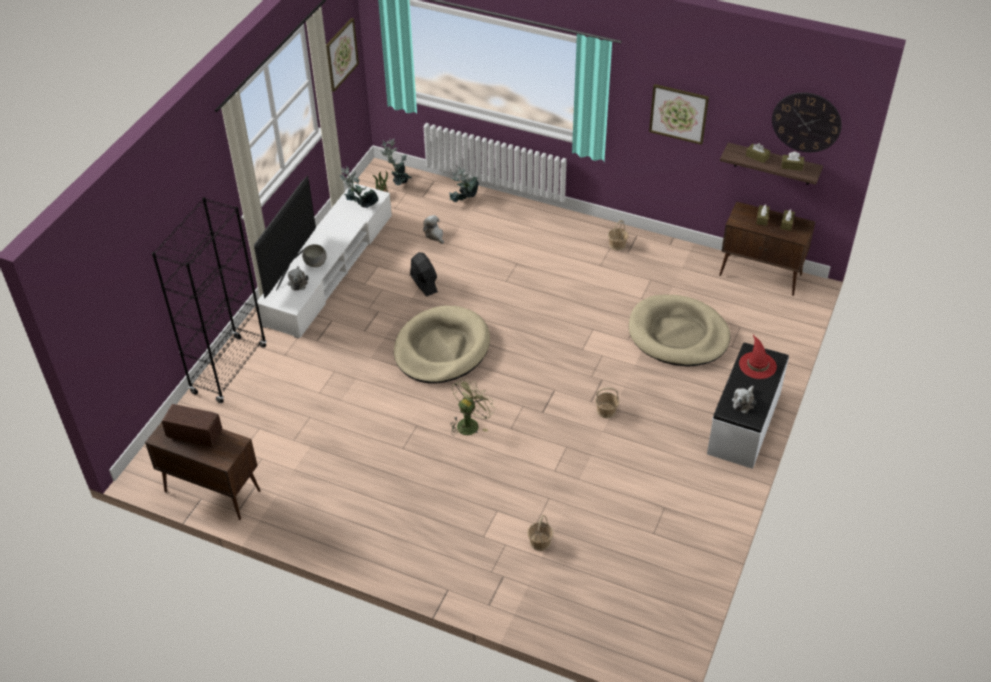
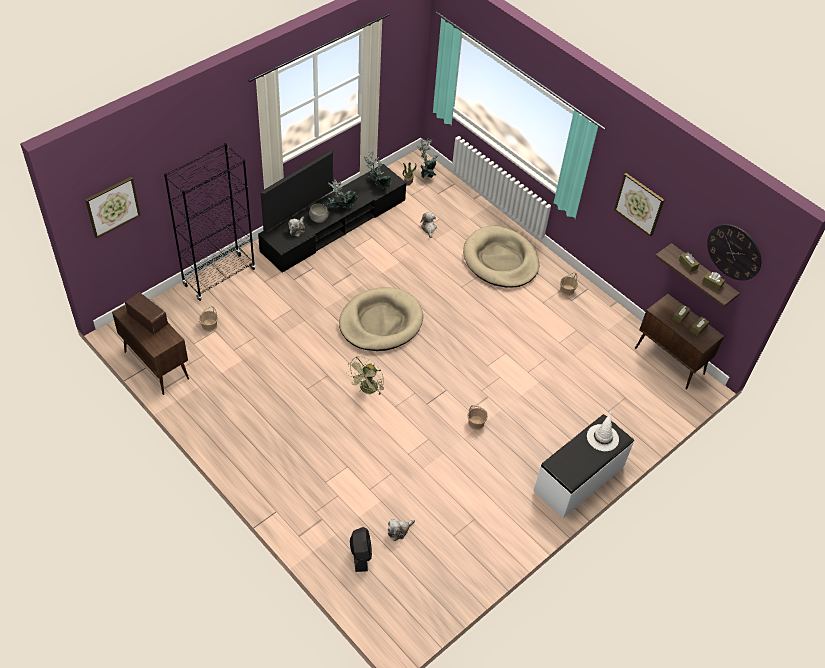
camera: 20 degrees right, 5 degrees up
(329, 269) = (334, 226): white tv stand -> black tv stand
(341, 54) = (400, 60): picture -> picture (112, 207)
(423, 283) = (397, 264): black fan -> black fan (360, 554)
(464, 202) = (467, 209): potted plant -> potted plant (341, 209)
(470, 423) = (367, 390): green fan -> green fan turned 150 degrees clockwise
(540, 542) = (364, 504): basket -> basket (209, 325)
(678, 334) = (570, 384): beige dog bed -> beige dog bed (500, 260)
(743, 402) = (572, 463): plush toy -> plush toy (399, 531)
(757, 364) = (602, 437): red hat -> white hat

